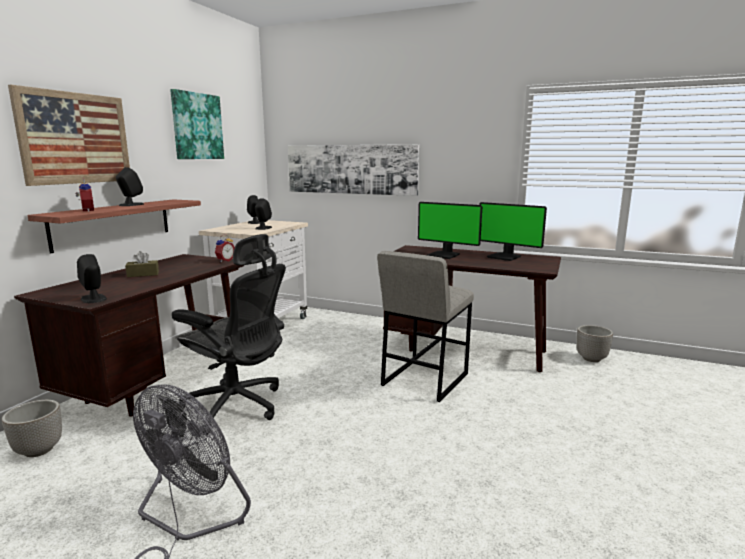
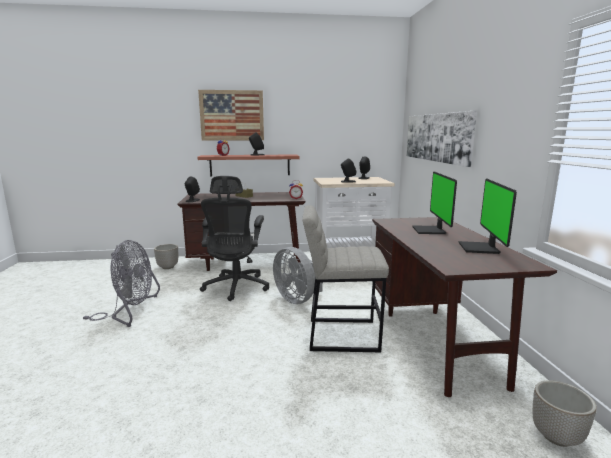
camera: 60 degrees right, 0 degrees up
(197, 126) = (325, 104): picture -> none
(324, 378) = (297, 299): none -> grey fan

